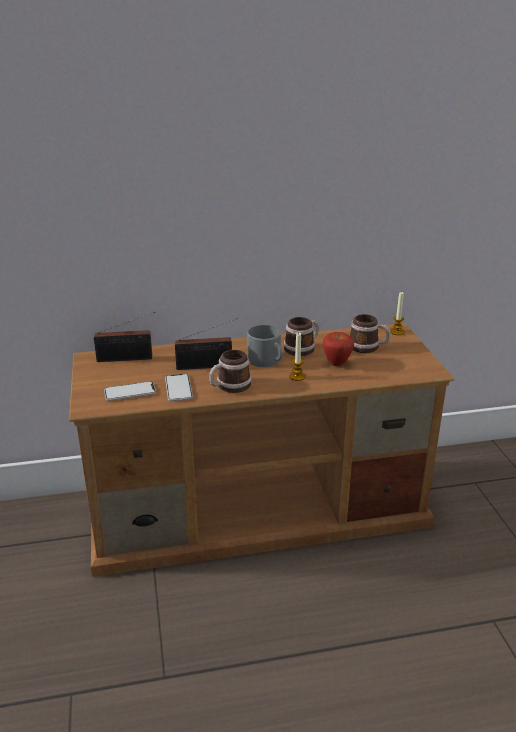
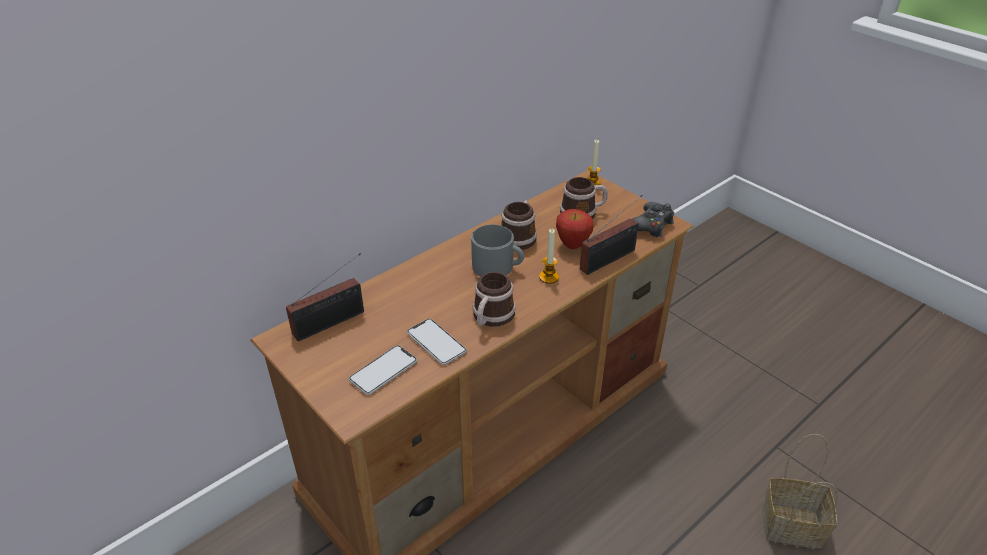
camera: 30 degrees left, 10 degrees up
(207, 366) = (439, 298): radio -> radio (611, 259)
(415, 368) = (650, 225): none -> black game controller
(457, 684) = (793, 525): none -> basket

